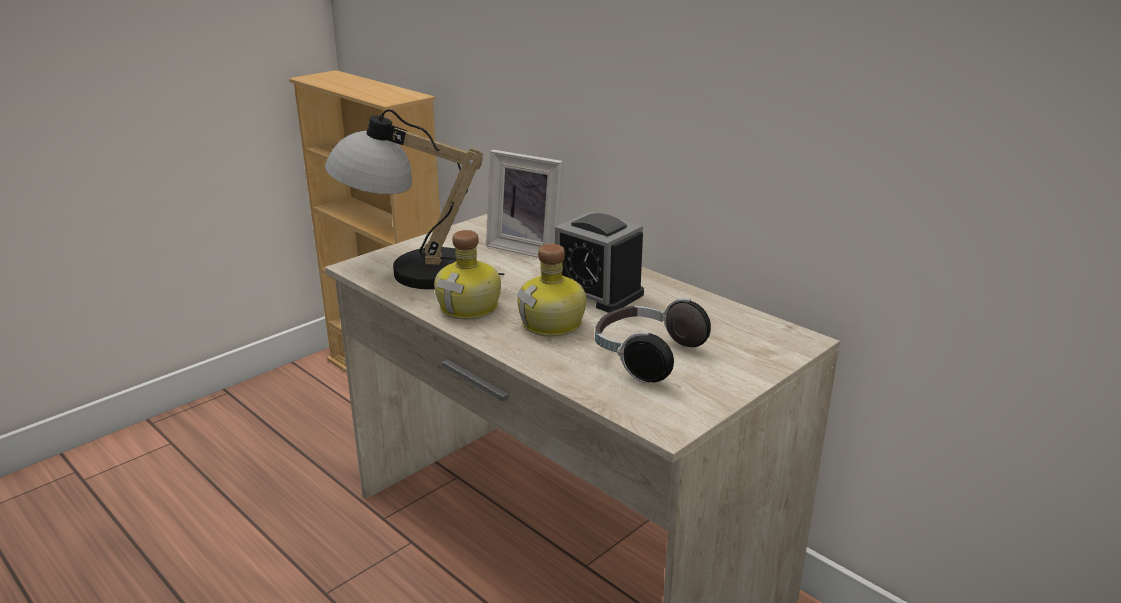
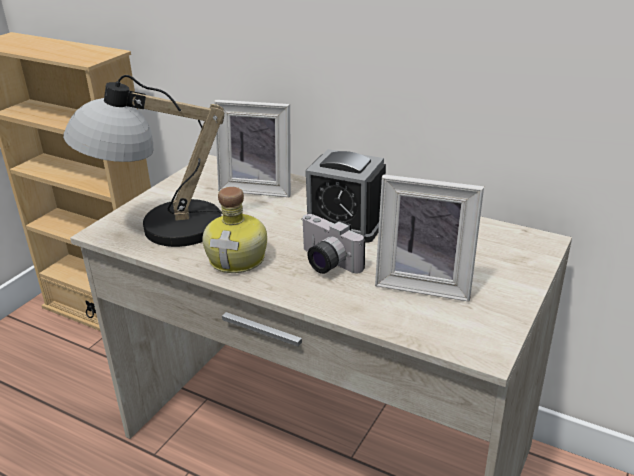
camera: 15 degrees left, 5 degrees up
(554, 324) = (325, 263): bottle -> camera
(645, 357) = (425, 283): headphones -> picture frame

